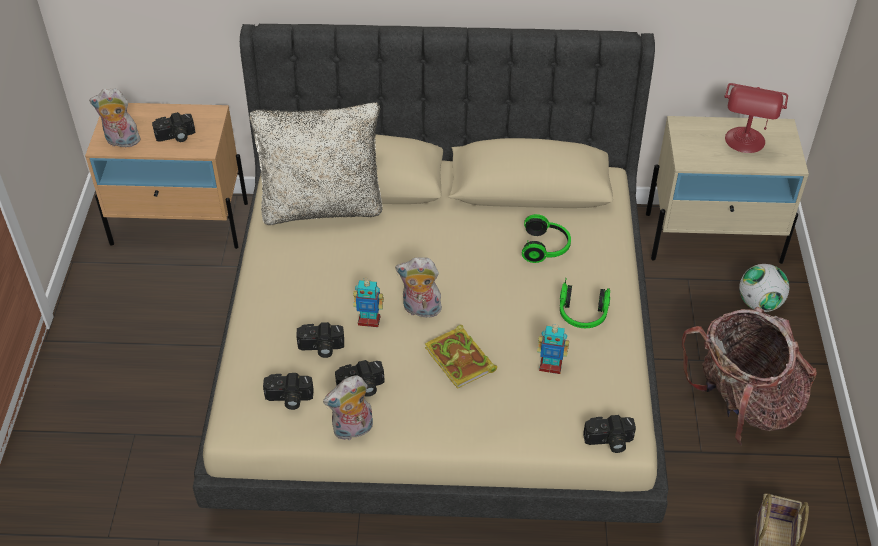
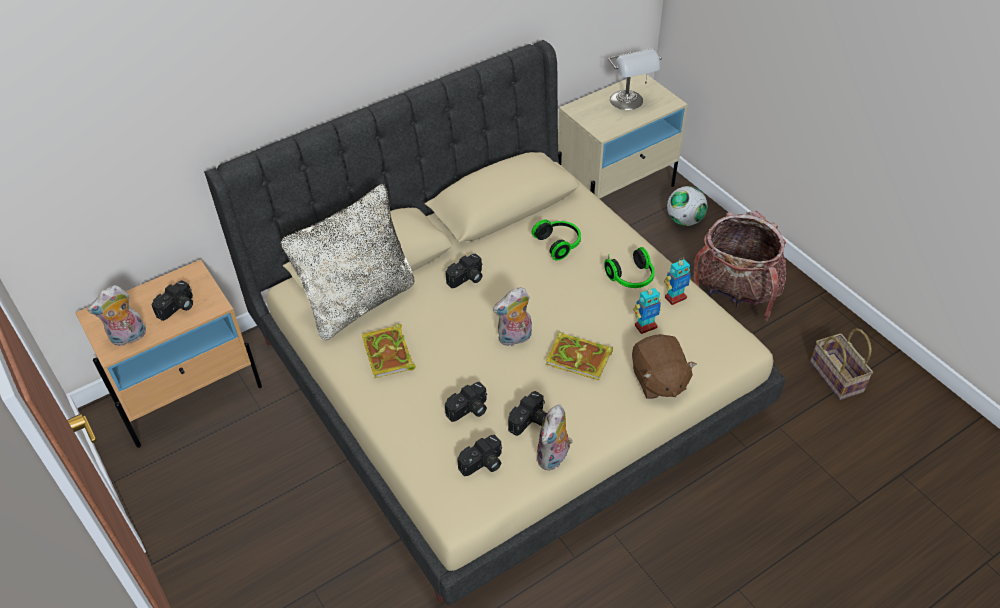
camera: 35 degrees left, 0 degrees up
(304, 265) = (389, 355): none -> book
(369, 320) = (484, 368): toy robot -> toy robot (675, 297)
(512, 421) = (658, 380): none -> brown plush toy
(609, 442) = (734, 355): camera -> camera (467, 279)
(745, 145) = (630, 104): red table lamp -> white table lamp

